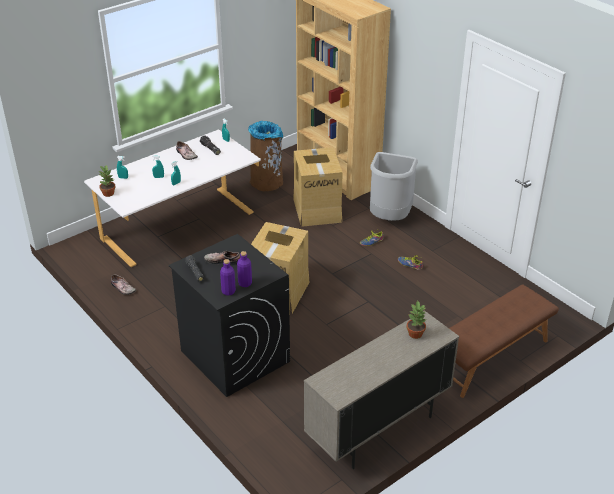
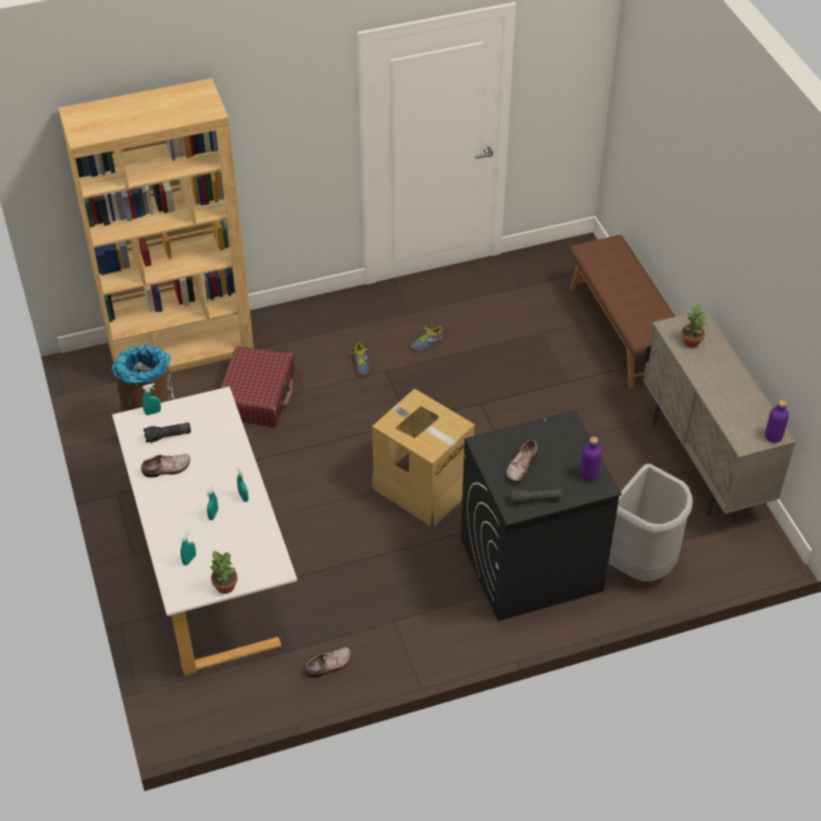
camera: 70 degrees left, 10 degrees up
(245, 283) = (578, 455): purple bottle -> purple bottle (773, 437)
(317, 210) = (257, 395): cardboard box -> red suitcase
(389, 218) = (319, 329): grey trash can -> grey trash can (641, 565)

